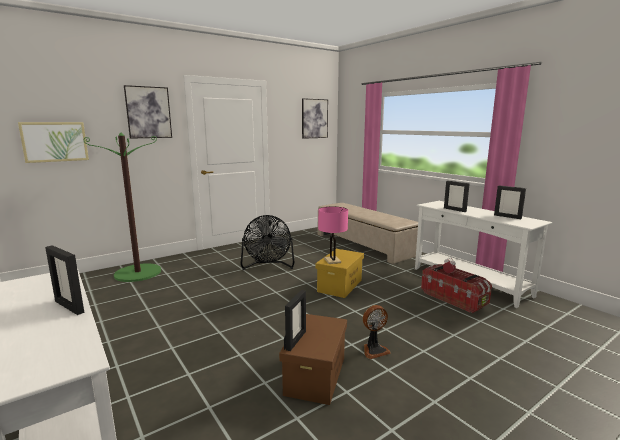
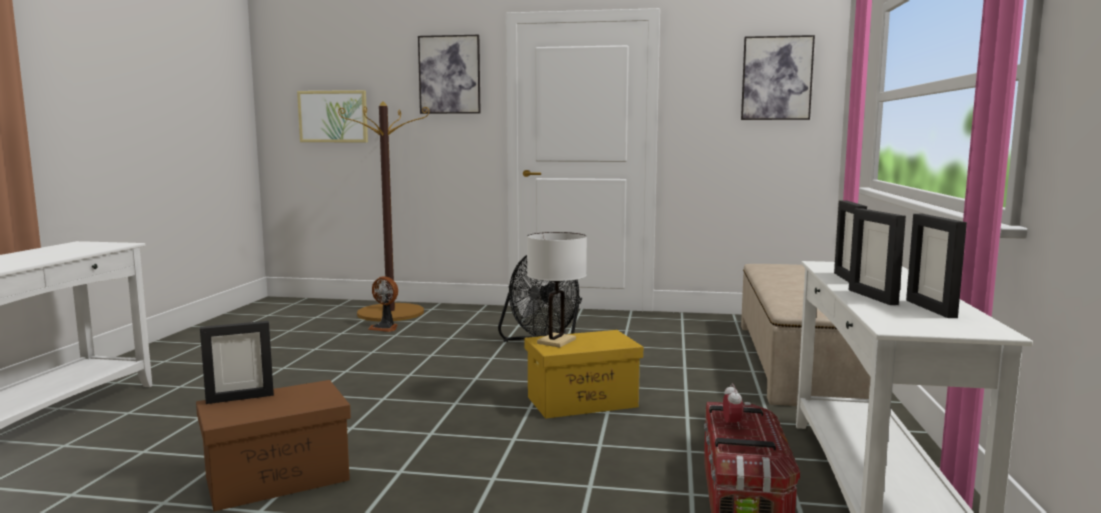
camera: 45 degrees right, 5 degrees down
(70, 306) = (34, 261): picture frame -> picture frame (873, 297)
(138, 273) = (391, 313): green clothes rack -> brown clothes rack
(332, 260) = (556, 341): pink table lamp -> white table lamp
(374, 350) = (406, 492): fan -> fan (385, 328)

